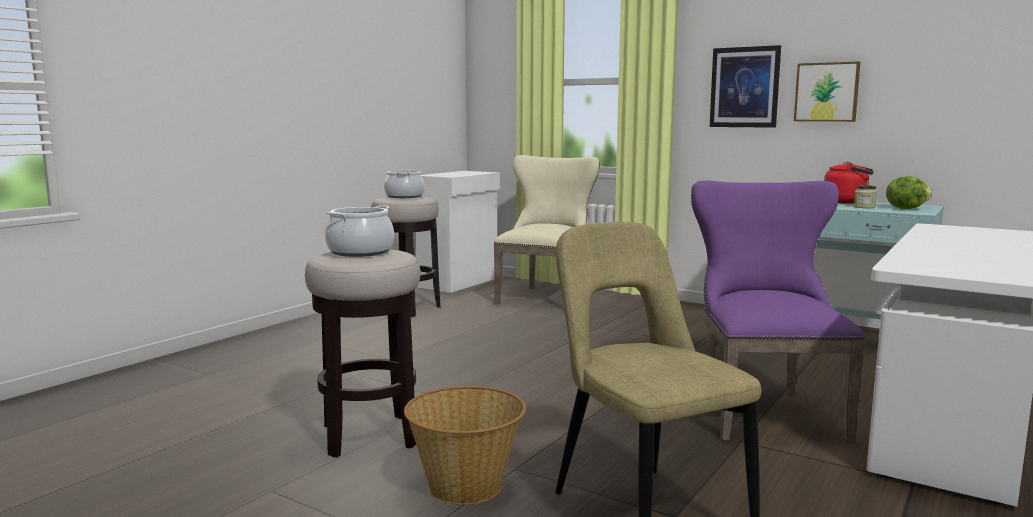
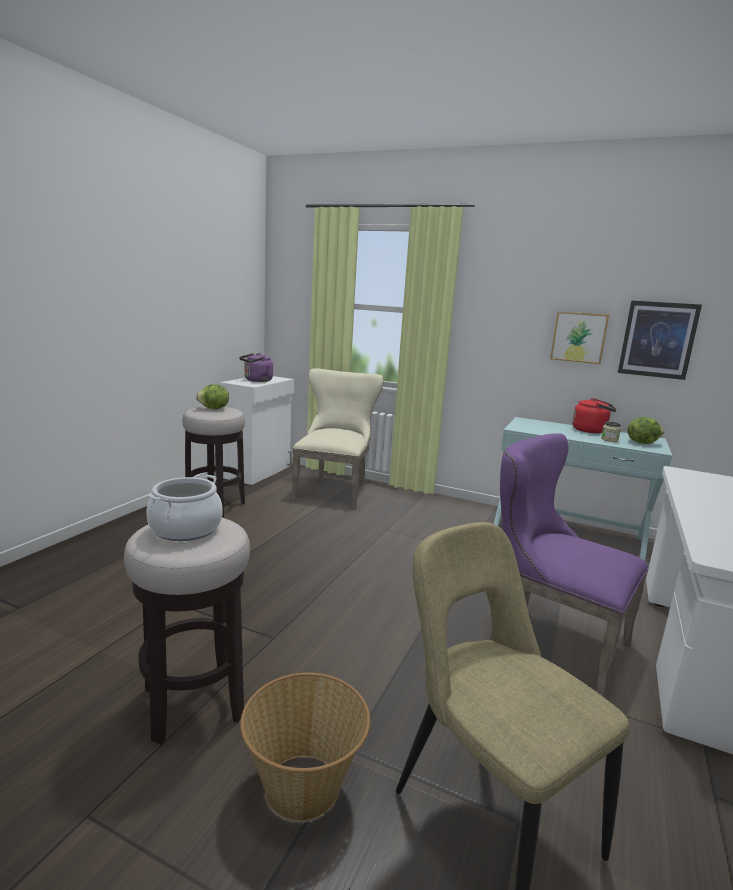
camera: 10 degrees left, 5 degrees up
(404, 196) = (214, 409): cooking pot -> lettuce
(456, 174) = (256, 380): none -> purple kettle
(744, 87) = (510, 326): picture -> picture (657, 339)
(763, 409) = (549, 640): purple chair -> purple chair turned 45 degrees counterclockwise

